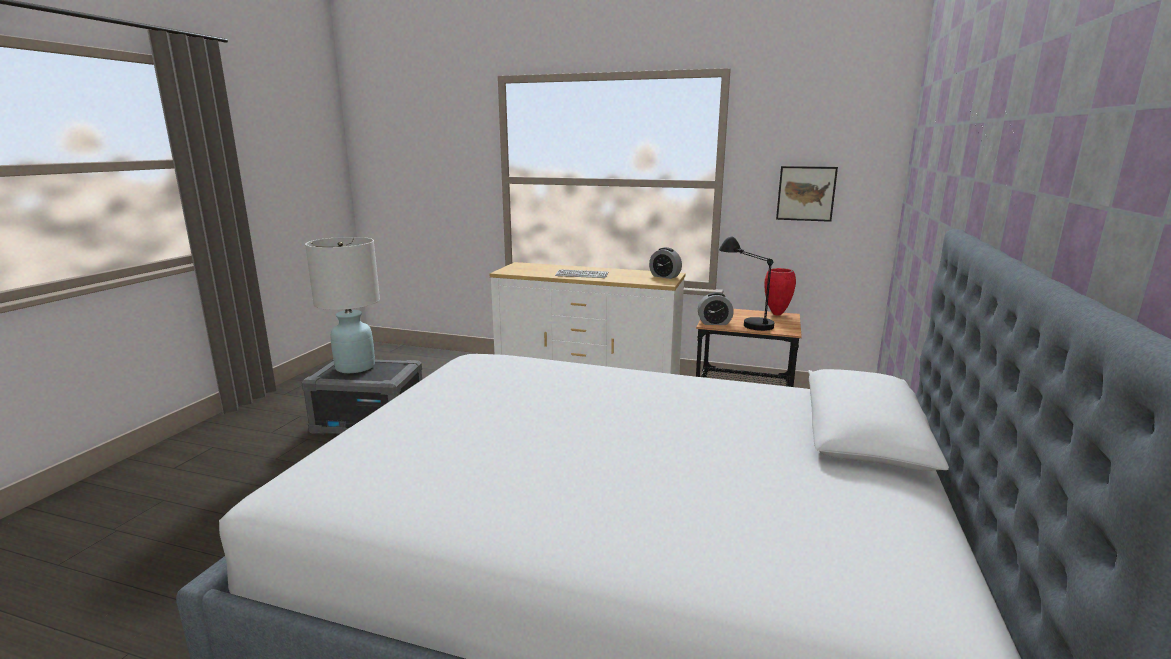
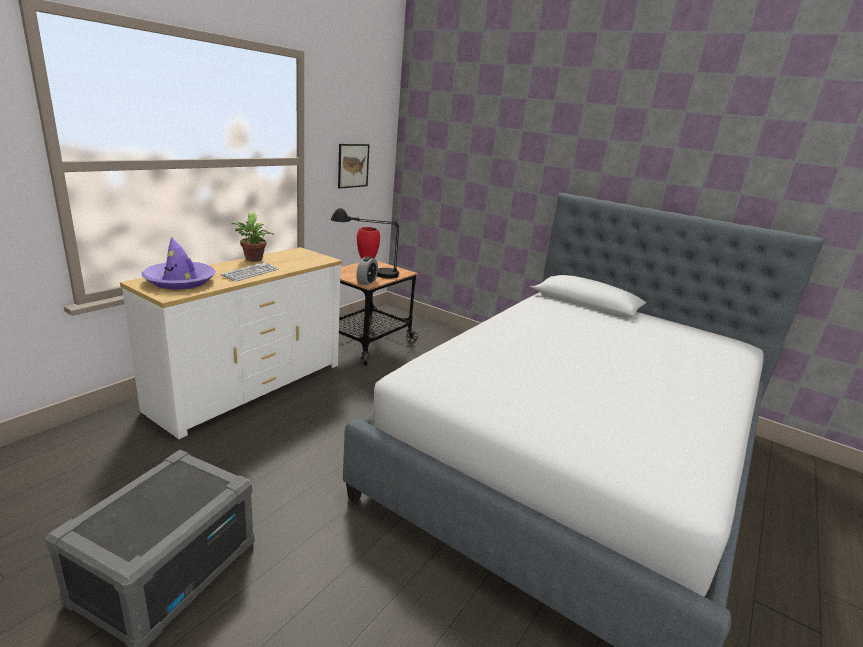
camera: 75 degrees left, 5 degrees up
(355, 367) = (133, 513): white table lamp -> none
(534, 268) = (180, 281): none -> purple hat
(616, 270) = (253, 260): none -> potted plant
(665, 276) = (304, 254): alarm clock -> none

